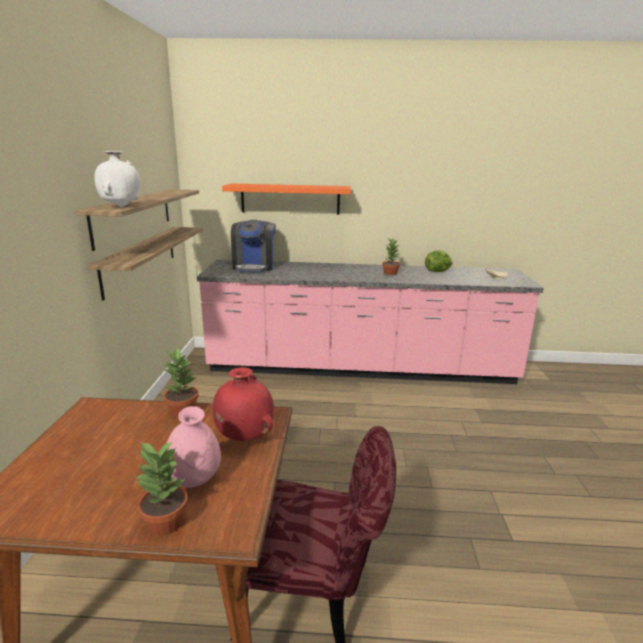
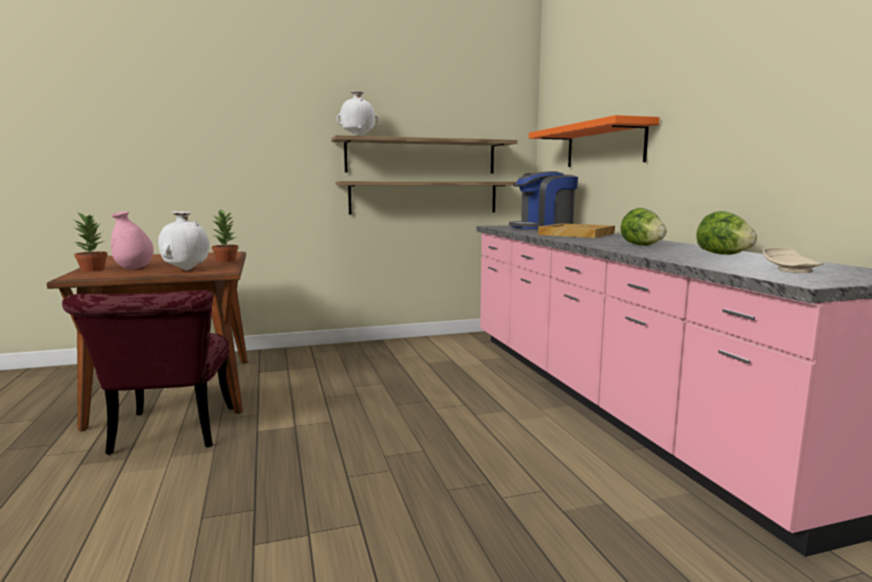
camera: 70 degrees right, 10 degrees down
(244, 437) = (186, 270): red vase -> white vase
(309, 269) = (575, 234): none -> beige tray
(390, 273) = (641, 245): potted plant -> lettuce

